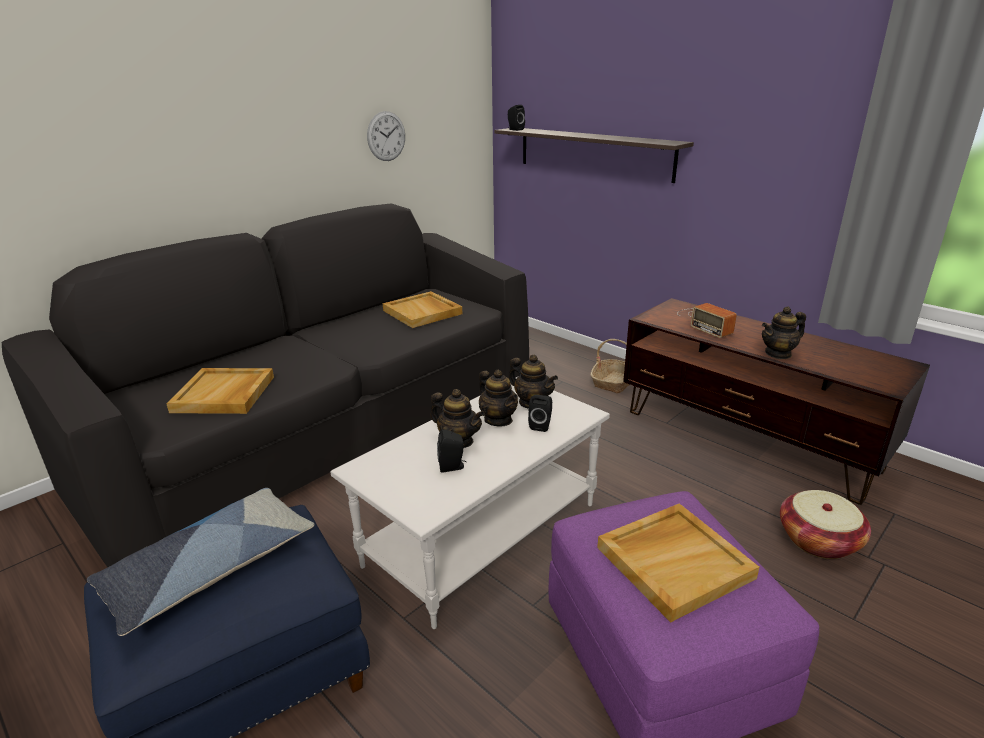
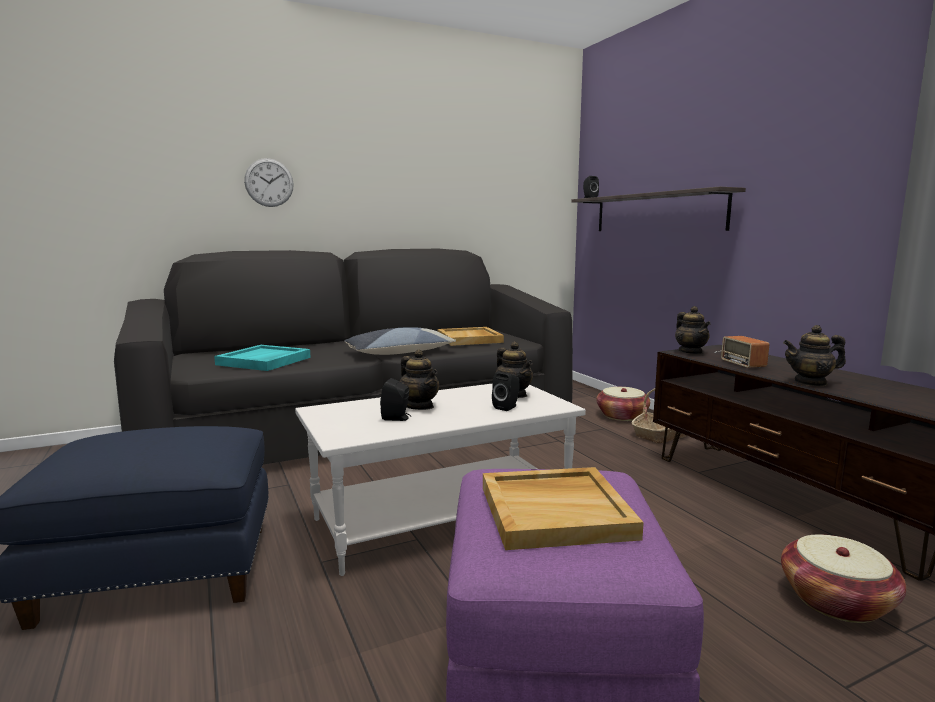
camera: 20 degrees right, 15 degrees down
(209, 568) = (144, 440): pillow -> pillow (399, 352)
(224, 394) = (264, 361): beige tray -> turquoise tray
(386, 136) = (469, 196): wall clock -> wall clock (269, 182)
(498, 420) = (470, 400): teapot -> teapot (690, 352)
(569, 361) = (622, 416): none -> basket

